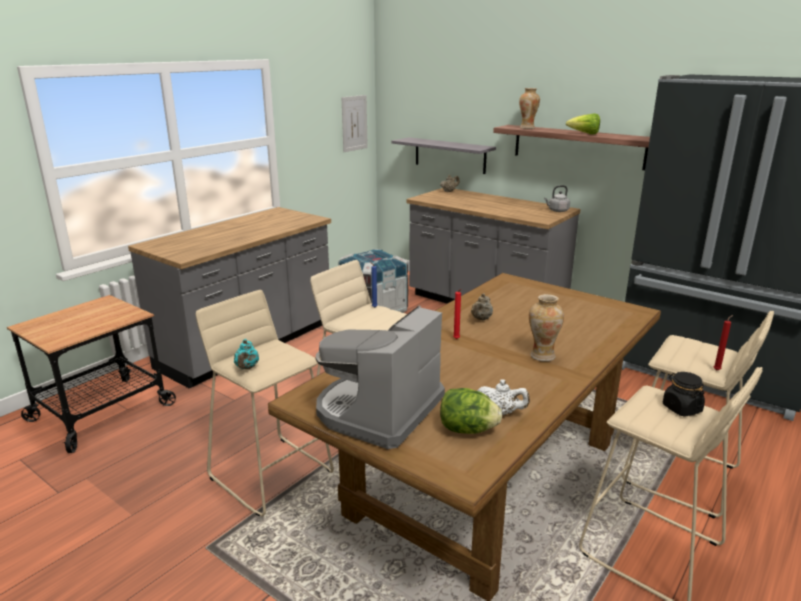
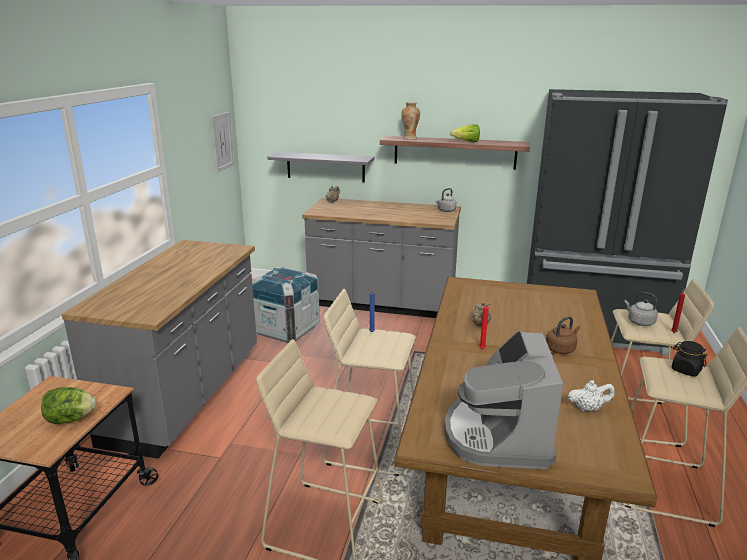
camera: 25 degrees left, 0 degrees up
(247, 368) = (323, 424): turquoise teapot -> none
(467, 430) = (582, 432): lettuce -> lettuce (70, 419)
(542, 356) = (561, 349): vase -> brown kettle
(683, 352) = (639, 322): none -> grey kettle

